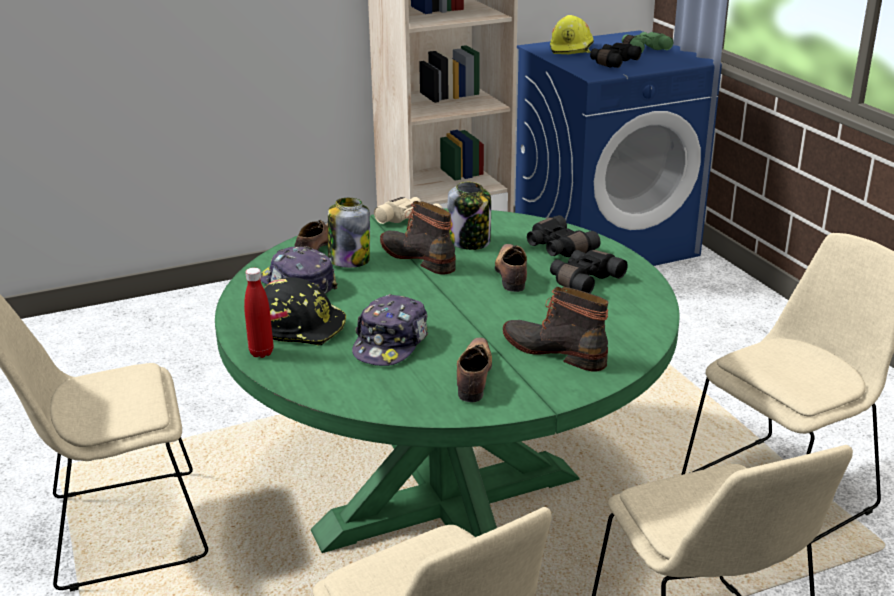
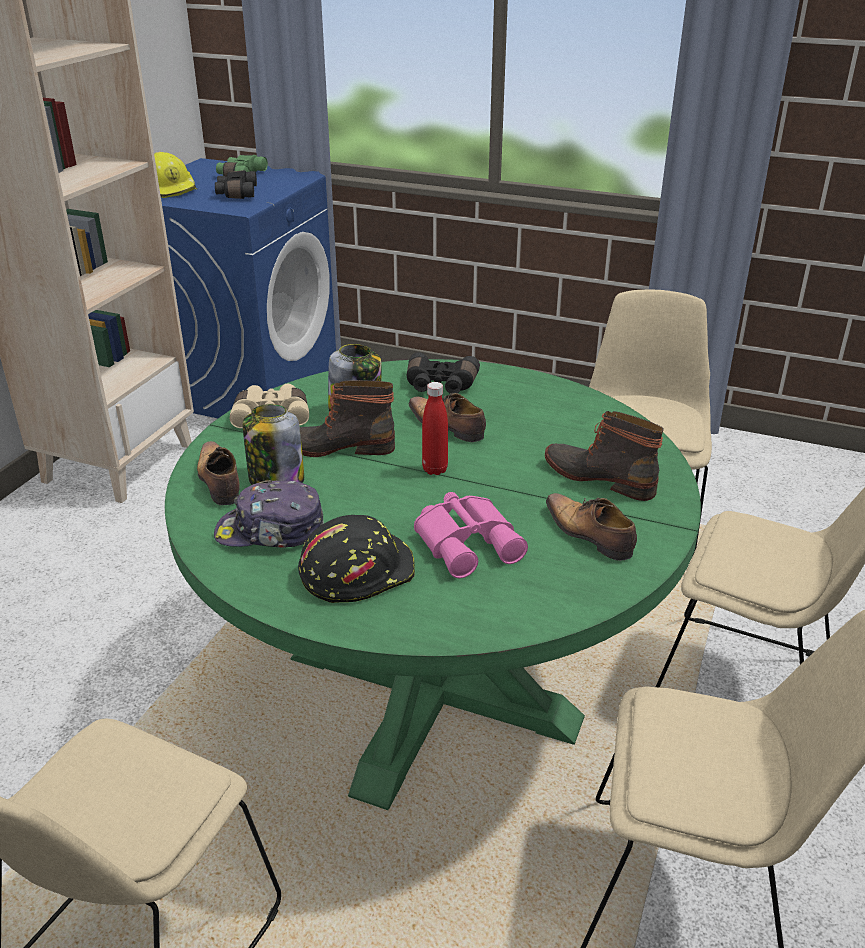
camera: 45 degrees left, 5 degrees up
(261, 352) = (368, 622): red bottle -> red bottle (435, 469)
(391, 343) = (469, 542): cap -> pink binoculars
(555, 350) = (600, 477): boot -> boot turned 45 degrees clockwise
(583, 280) = (510, 405): black binoculars -> none

